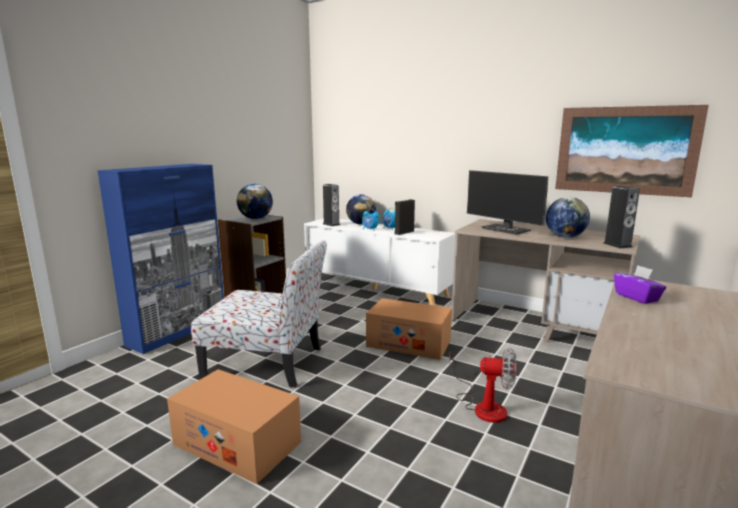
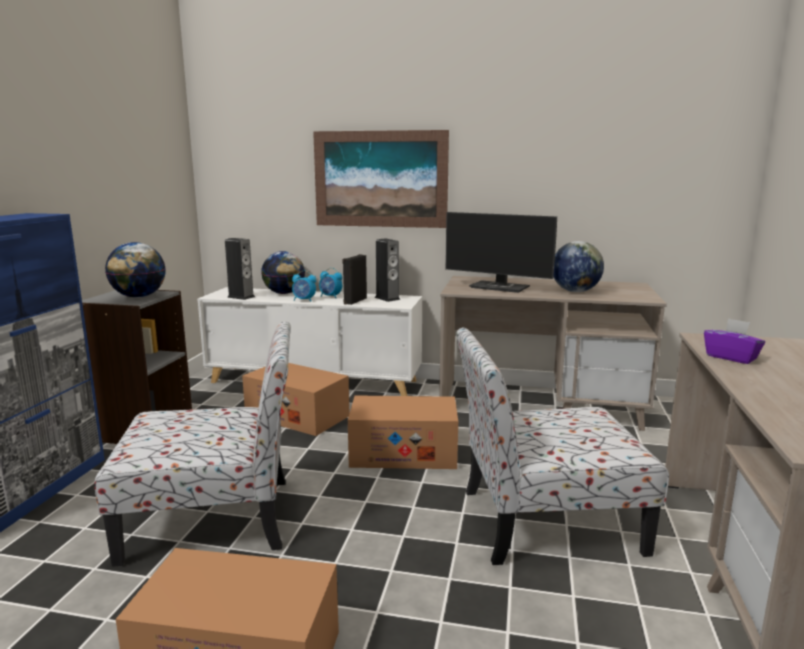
camera: 20 degrees left, 0 degrees up
(352, 308) = (297, 416): none -> cardboard box
(483, 406) = (545, 521): fan -> chair
(617, 245) = (639, 296): speaker -> speaker (387, 298)
(625, 150) = (626, 183): picture -> picture (380, 179)

